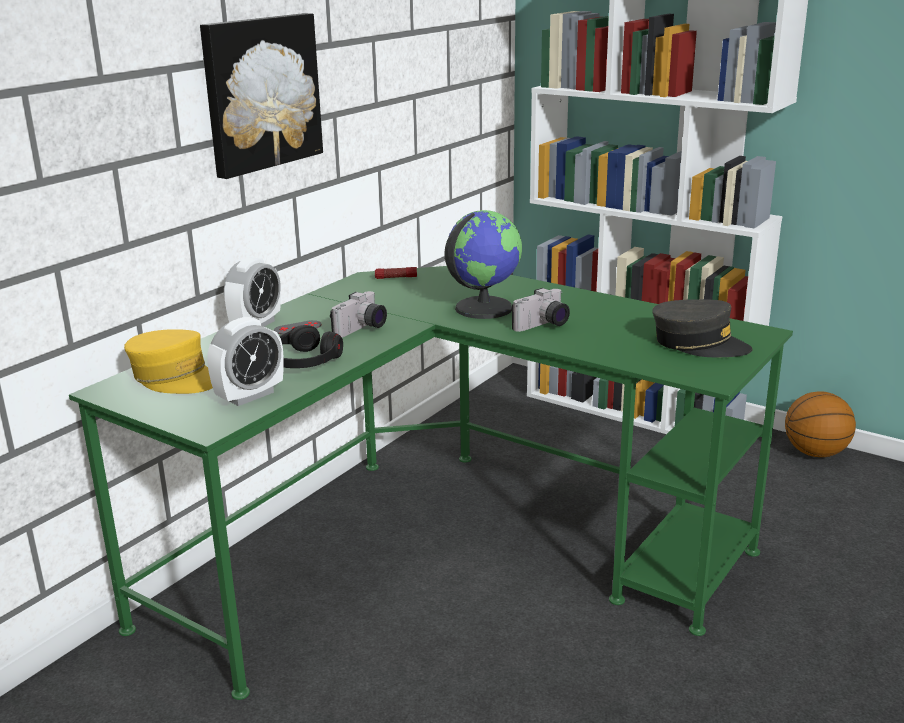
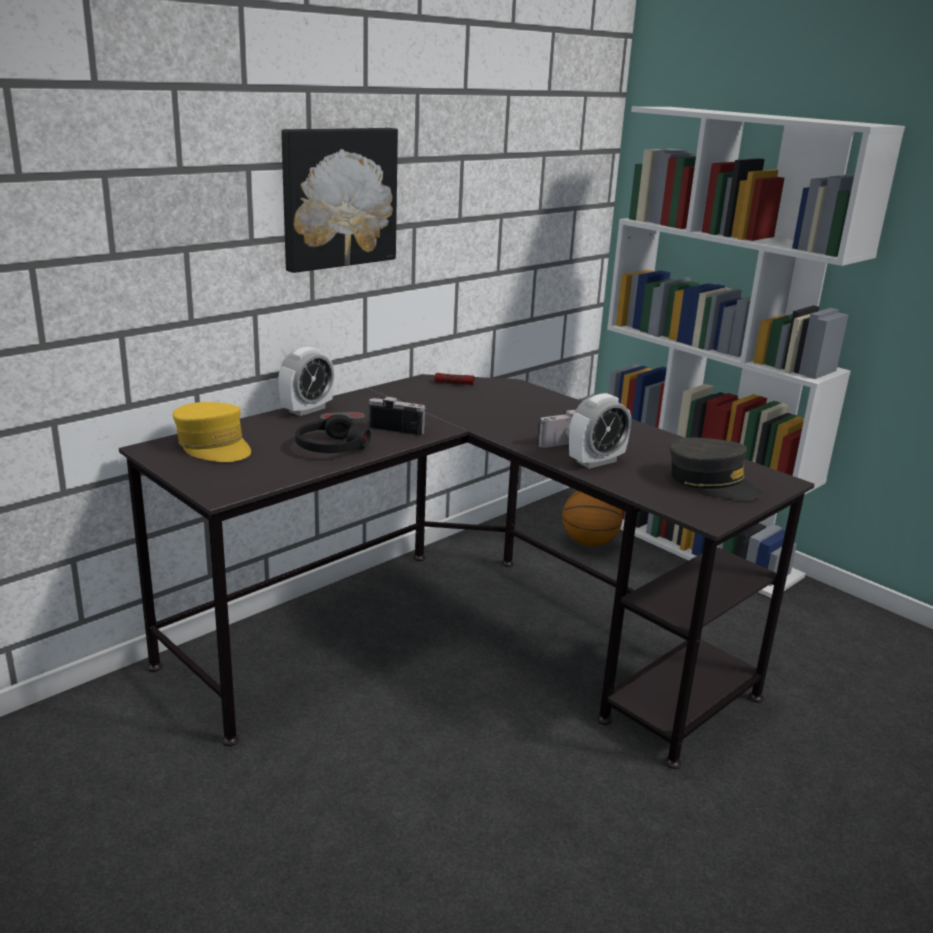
camera: 10 degrees right, 0 degrees up
(250, 396) = (269, 471): alarm clock -> alarm clock (596, 461)
(362, 329) = (399, 426): camera -> camera turned 120 degrees counterclockwise
(443, 548) = (457, 642): green desk -> black desk
(483, 308) = (520, 421): globe -> none
(815, 453) = (856, 612): basketball -> basketball (588, 543)

